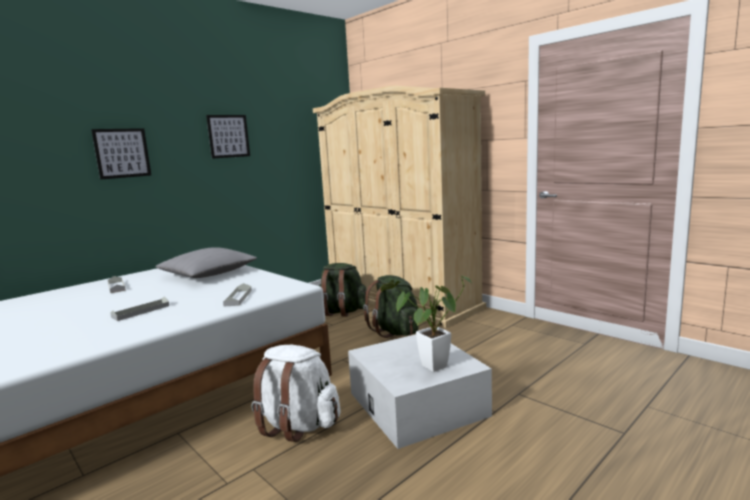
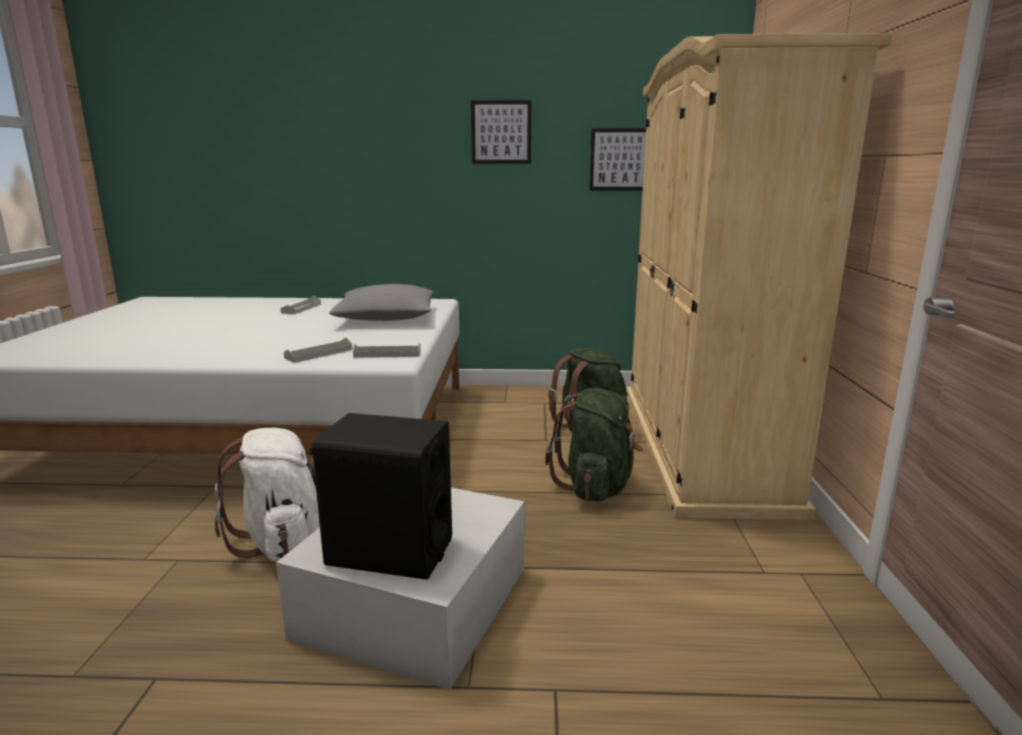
camera: 45 degrees right, 5 degrees up
(122, 153) = (358, 150): picture -> picture (620, 159)
(141, 311) = (237, 339): grey tray -> grey tray (387, 354)
(429, 368) = (389, 552): potted plant -> black speaker

